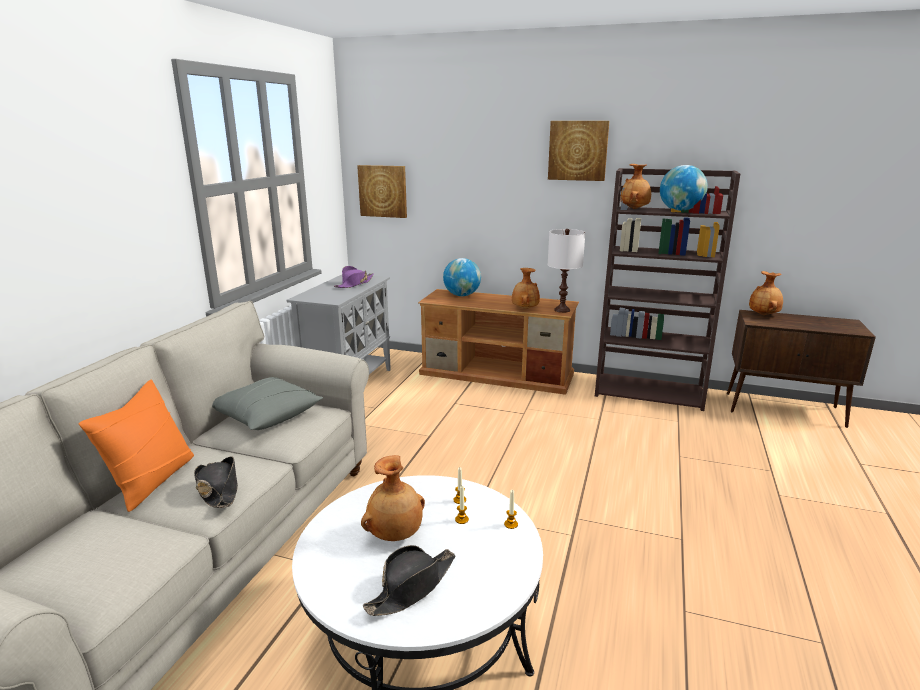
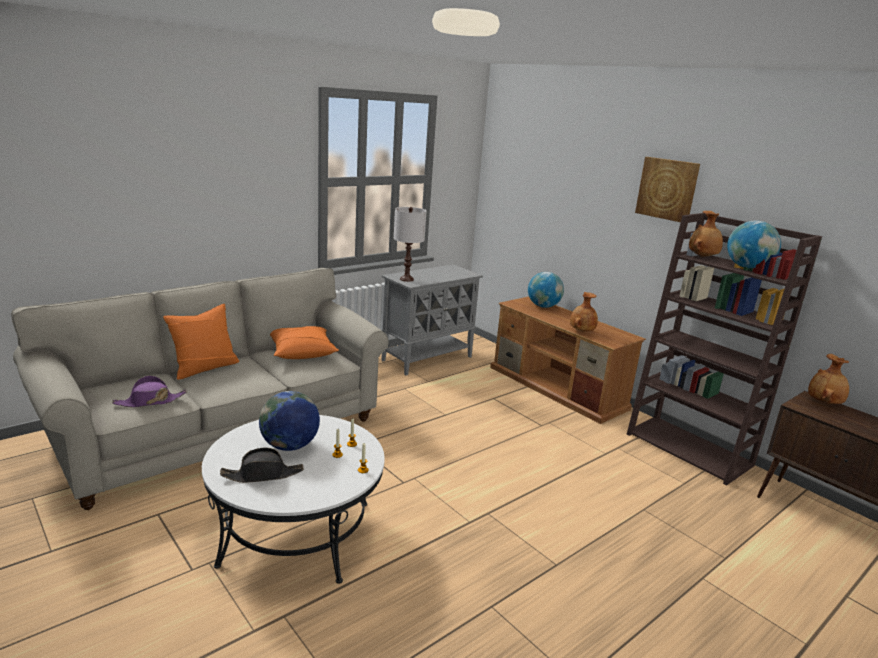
camera: 30 degrees right, 0 degrees up
(218, 490) = (229, 385): black hat -> none
(266, 415) = (302, 352): grey pillow -> orange pillow
(354, 284) = (446, 274): purple hat -> purple hat (150, 401)
(383, 191) = (505, 199): picture -> none
(395, 534) = (289, 446): brown vase -> globe
(561, 310) = (615, 341): white table lamp -> white table lamp (406, 279)

